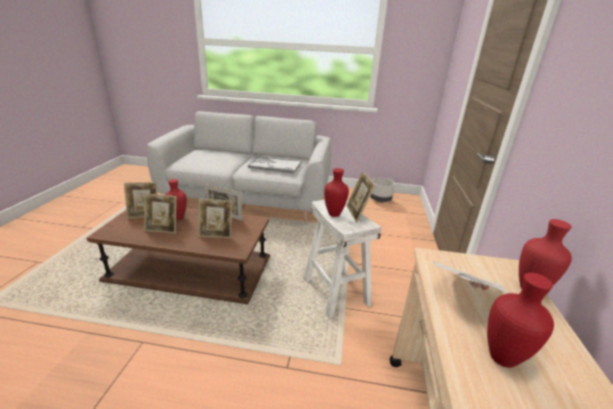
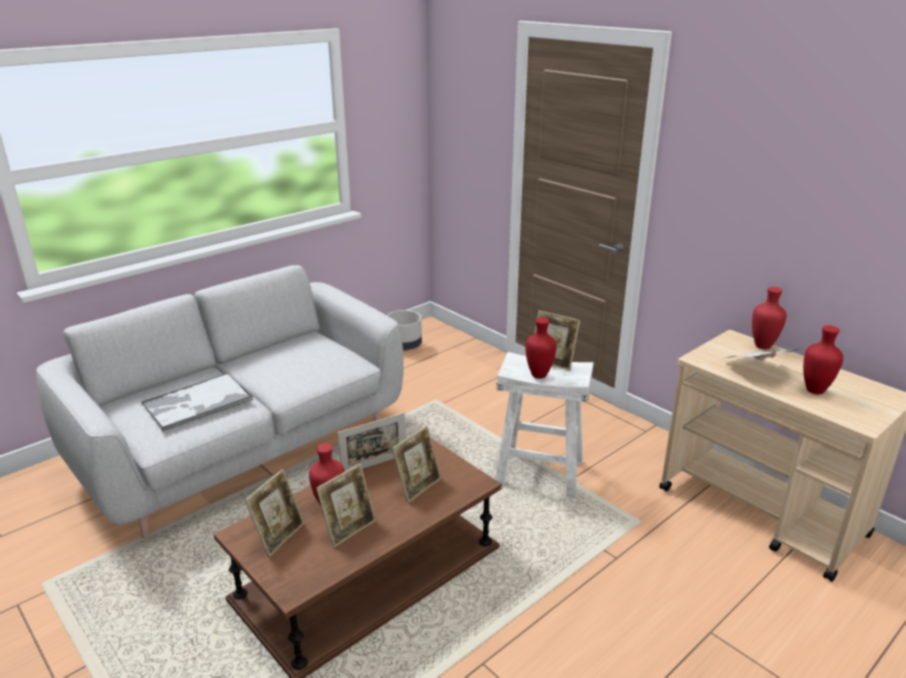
camera: 50 degrees left, 0 degrees up
(275, 165) = (306, 362): tray -> tray (196, 403)

